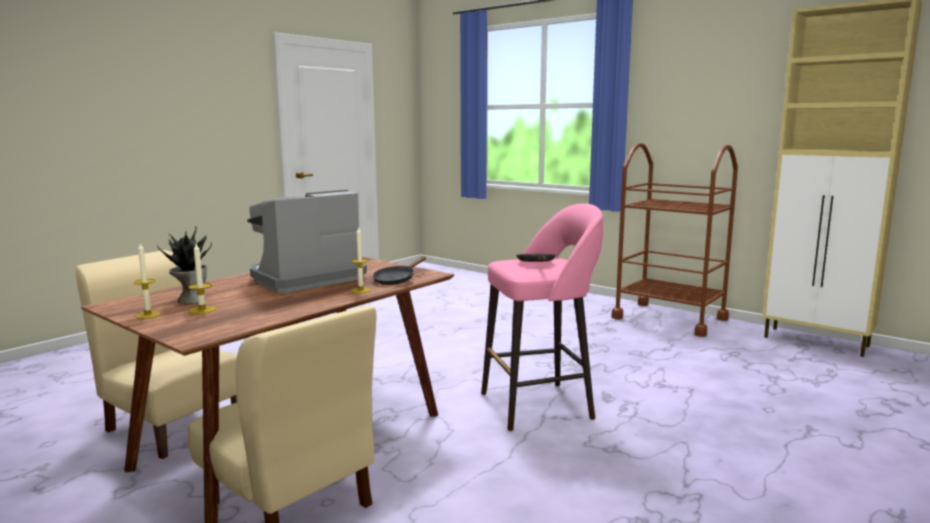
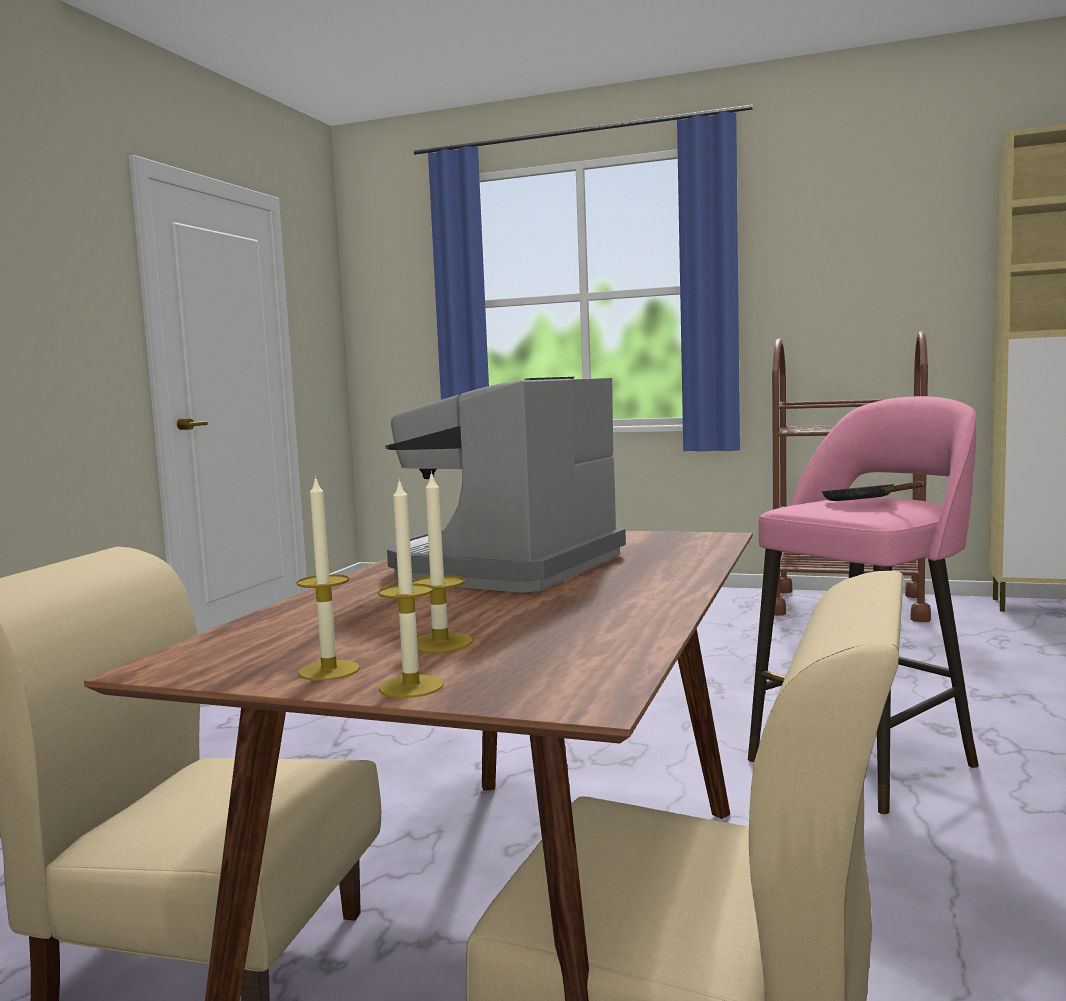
camera: 20 degrees left, 5 degrees down
(191, 299) = (356, 629): potted plant -> none
(360, 290) = (673, 570): candle -> candle (411, 686)
(397, 280) = (687, 550): black frying pan -> none

